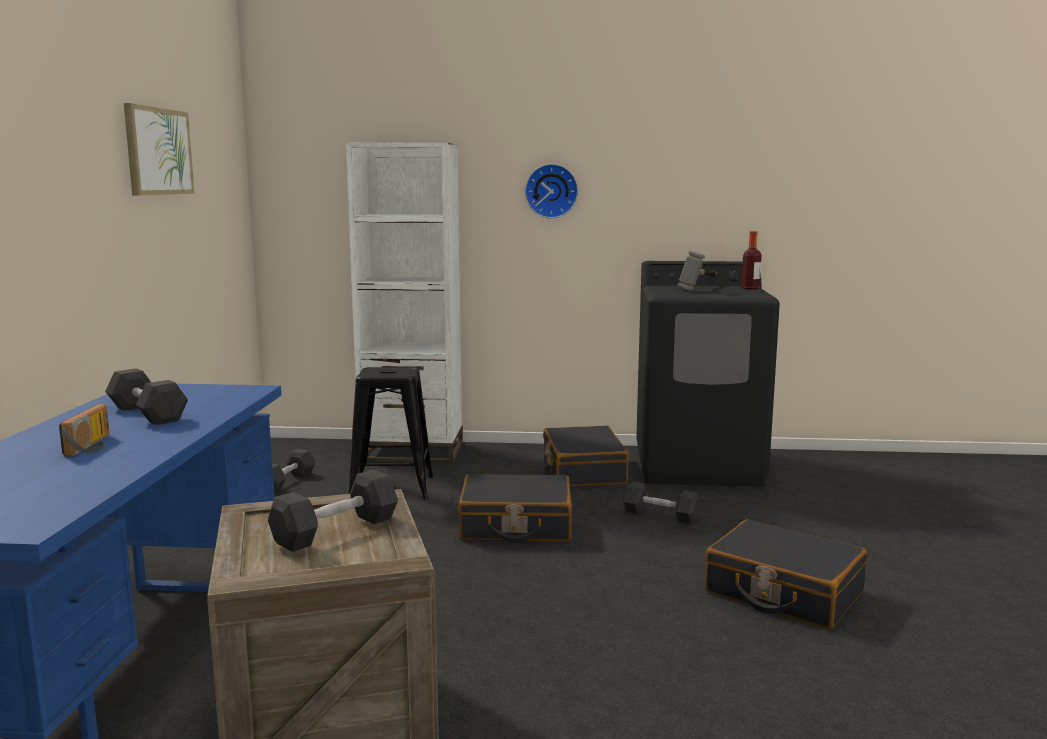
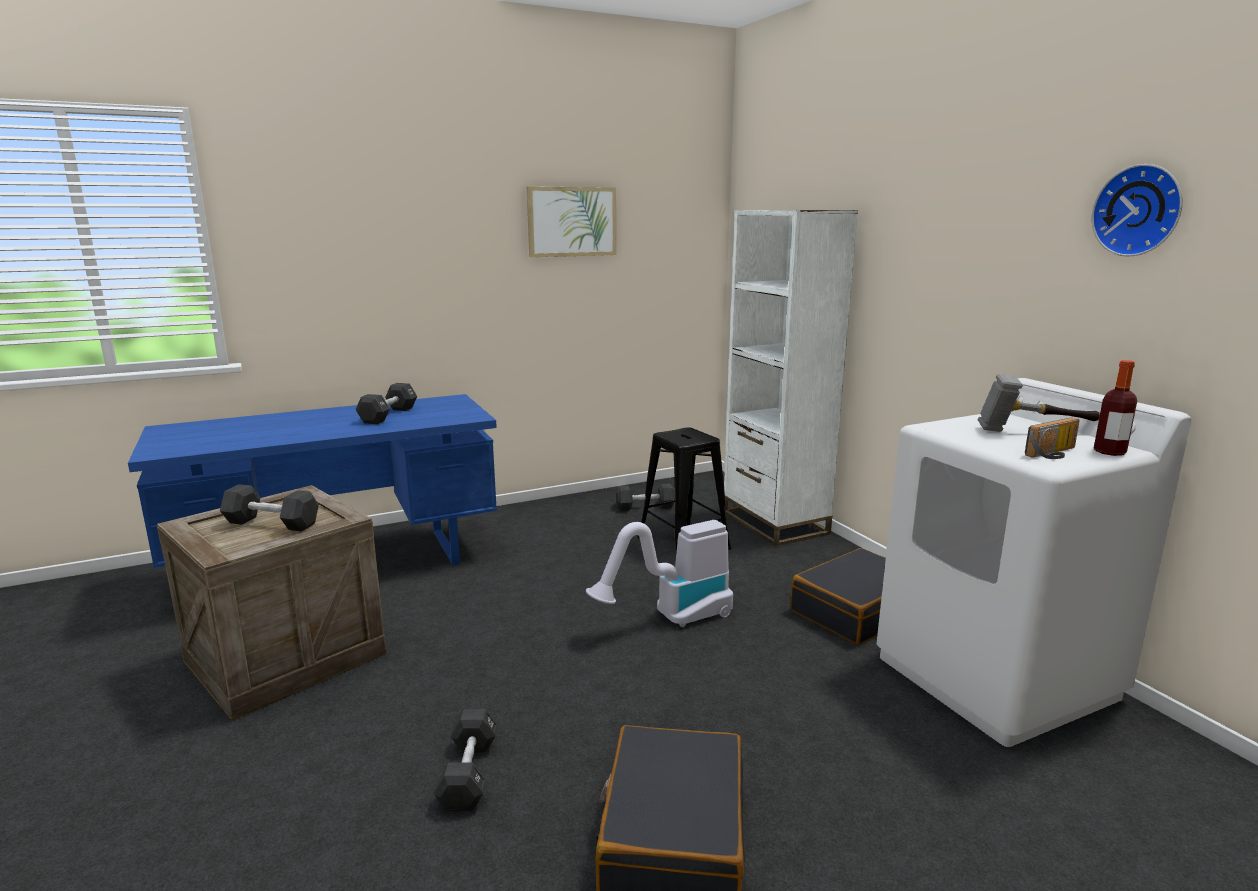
camera: 60 degrees right, 5 degrees up
(93, 446) = (309, 425): radio -> radio (1054, 454)
(516, 525) = (671, 619): black suitcase -> vacuum cleaner
(551, 191) = (939, 269): wall clock -> wall clock (1139, 210)
(660, 515) = (798, 690): black dumbbell -> black dumbbell (469, 774)
(699, 466) = (996, 677): black washing machine -> white washing machine

